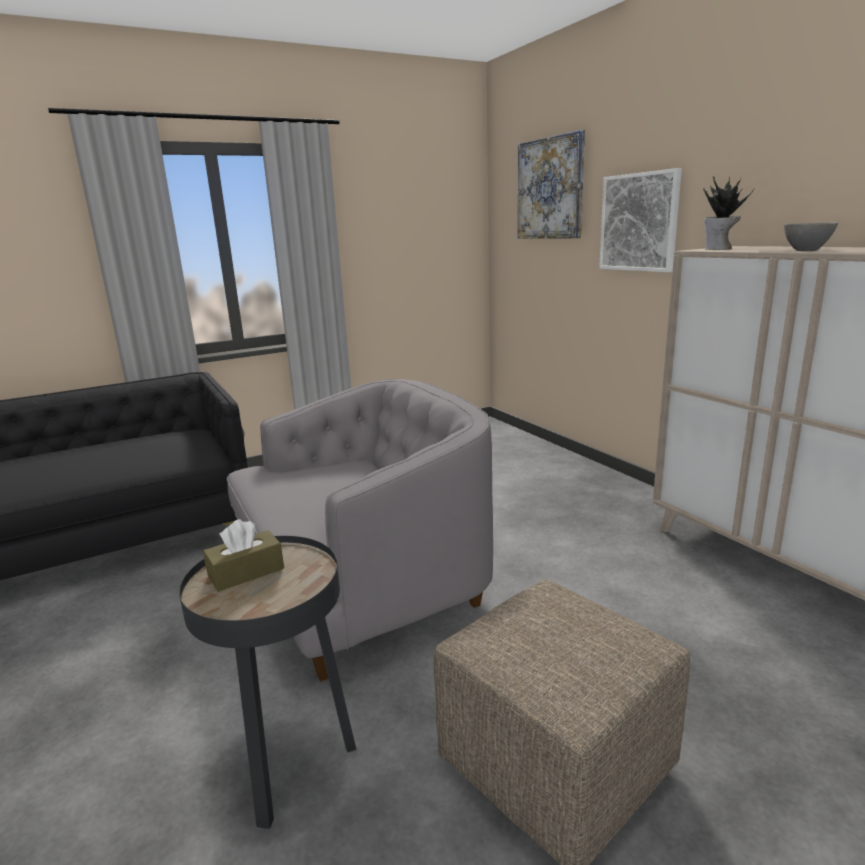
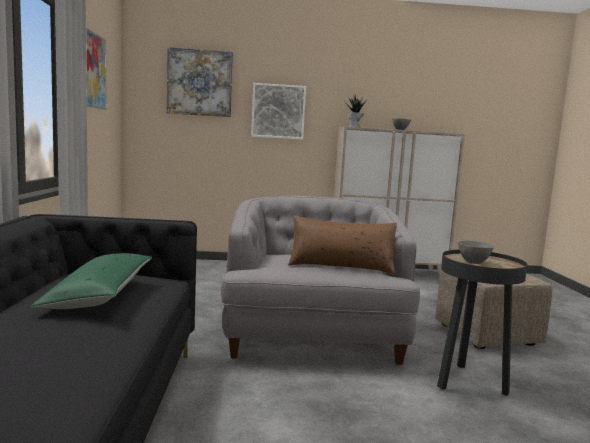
camera: 65 degrees left, 10 degrees down
(114, 454) = (100, 295): none -> green pillow
(246, 572) = (474, 263): brown tissue box -> grey bowl
(313, 503) = (341, 266): none -> brown pillow
(396, 204) = (93, 71): none -> picture

